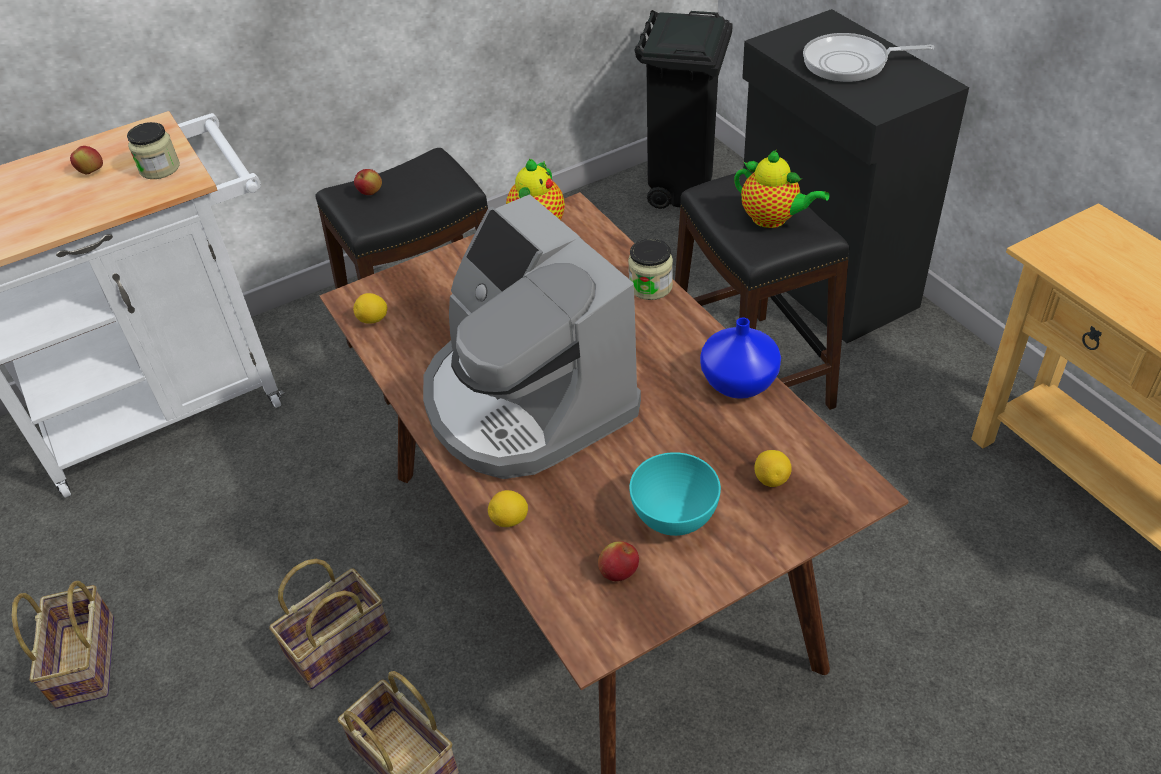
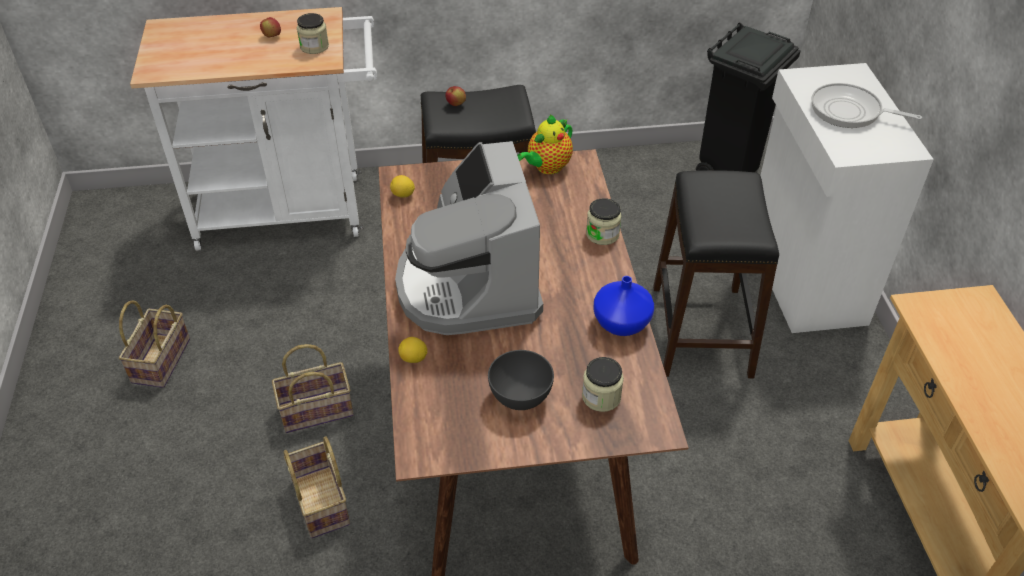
camera: 20 degrees right, 0 degrees up
(619, 572) = (462, 418): apple -> none
(673, 516) = (520, 396): turquoise bowl -> grey bowl
(771, 479) = (601, 397): lemon -> jar
(773, 219) = (731, 214): teapot -> none
(824, 280) = (803, 277): black cabinet -> white cabinet

